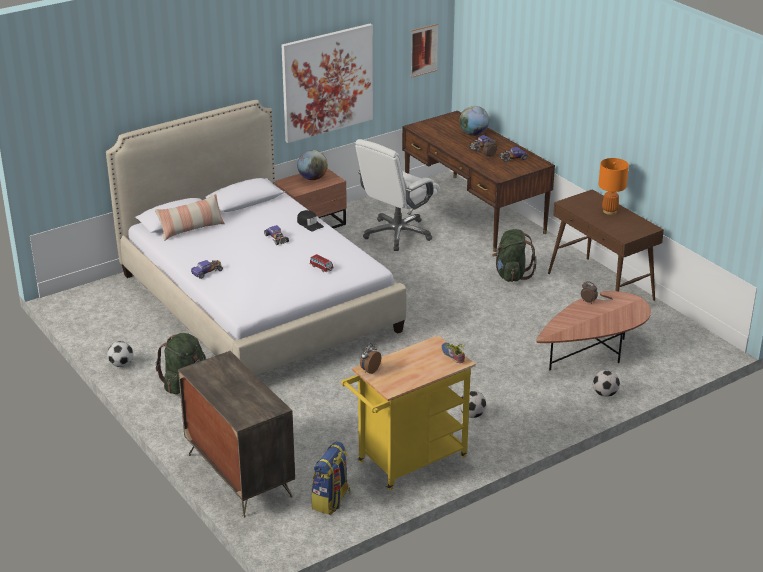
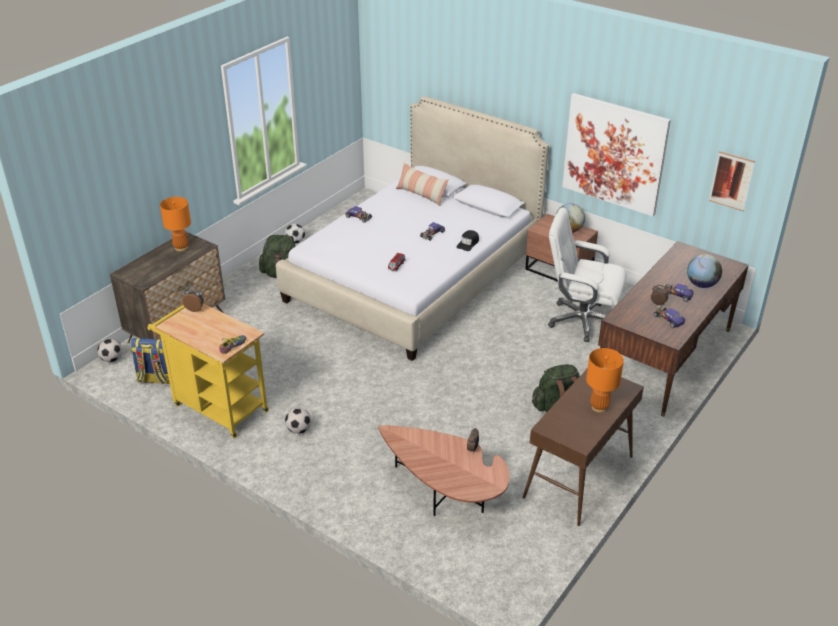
camera: 70 degrees right, 5 degrees up
(216, 375) = (181, 247): none -> orange table lamp
(605, 394) = (370, 514): football -> football (112, 359)

